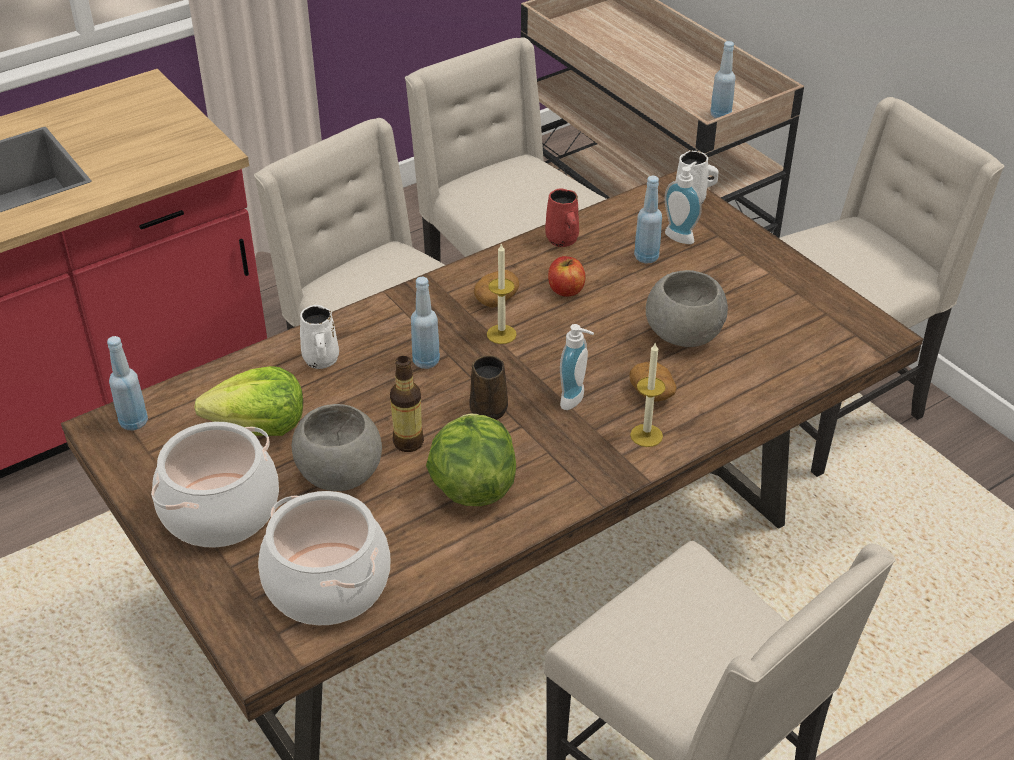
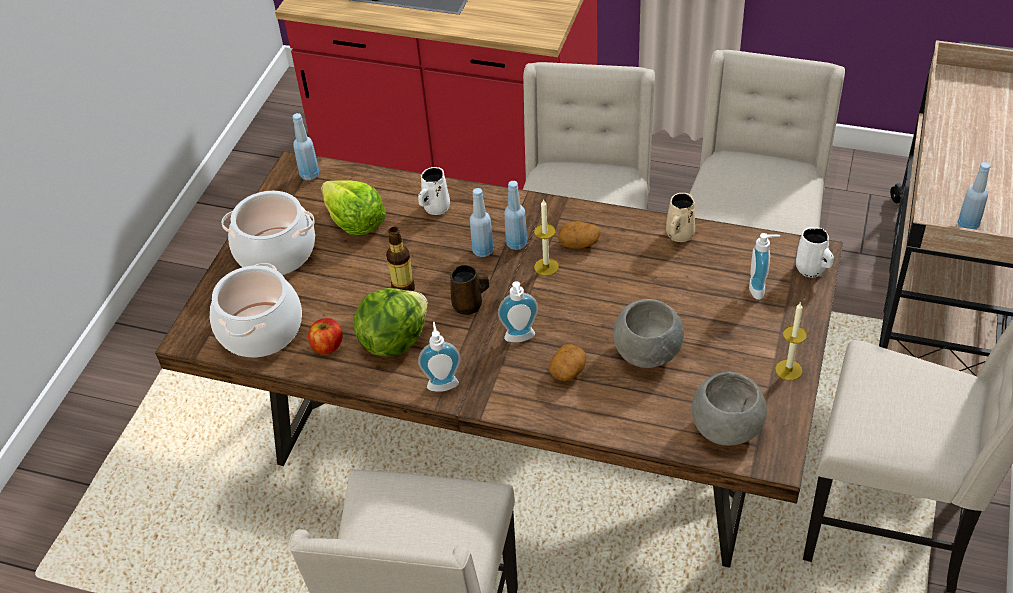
camera: 55 degrees right, 5 degrees up
(339, 474) = (348, 278): grey bowl -> grey bowl (725, 427)
(562, 240) = (679, 235): red mug -> beige mug
(566, 290) = (626, 268): apple -> apple (327, 346)
(572, 482) = (442, 382): none -> soap dispenser
(646, 257) = (711, 285): blue bottle -> blue bottle (516, 243)
(646, 435) = (521, 392): candle -> candle (788, 370)

